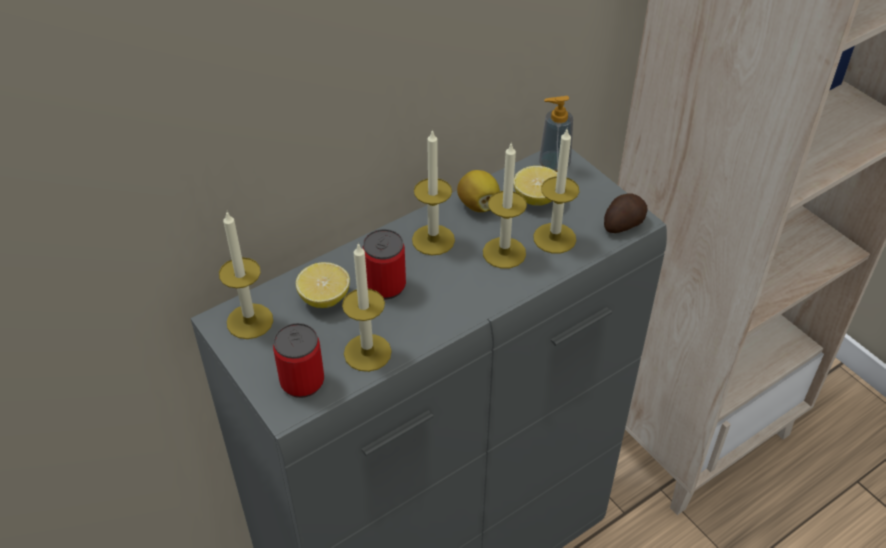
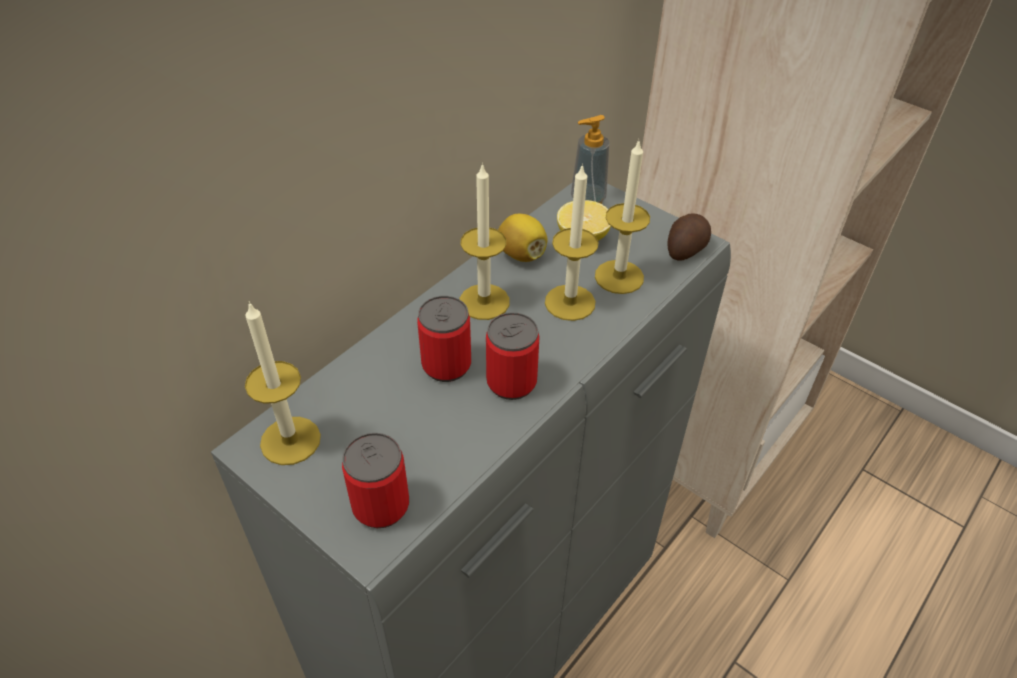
camera: 15 degrees left, 0 degrees up
(324, 298) = (377, 394): lemon -> none
(367, 352) = (451, 451): candle -> none
(432, 309) = (511, 382): none -> can

